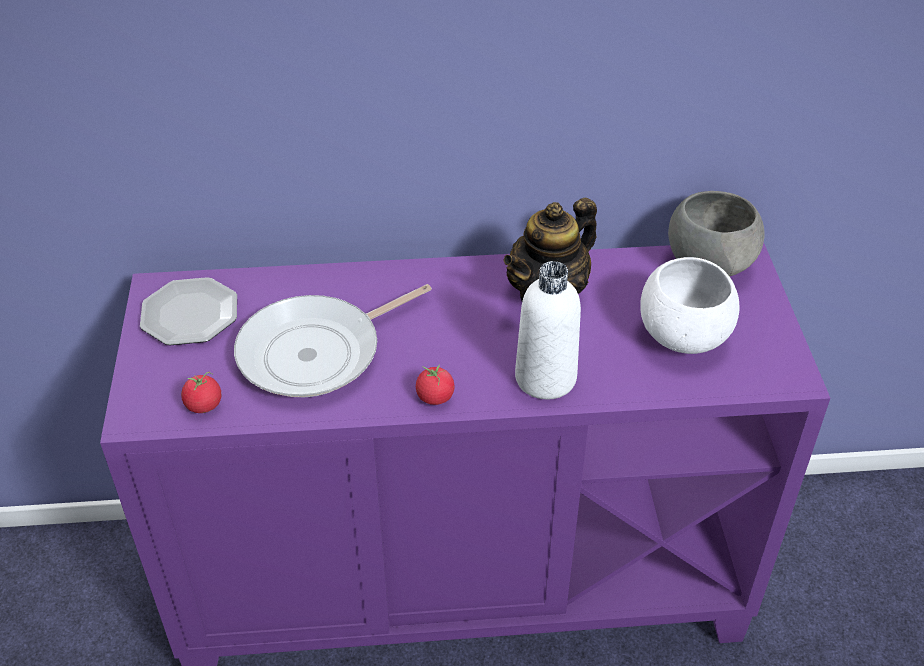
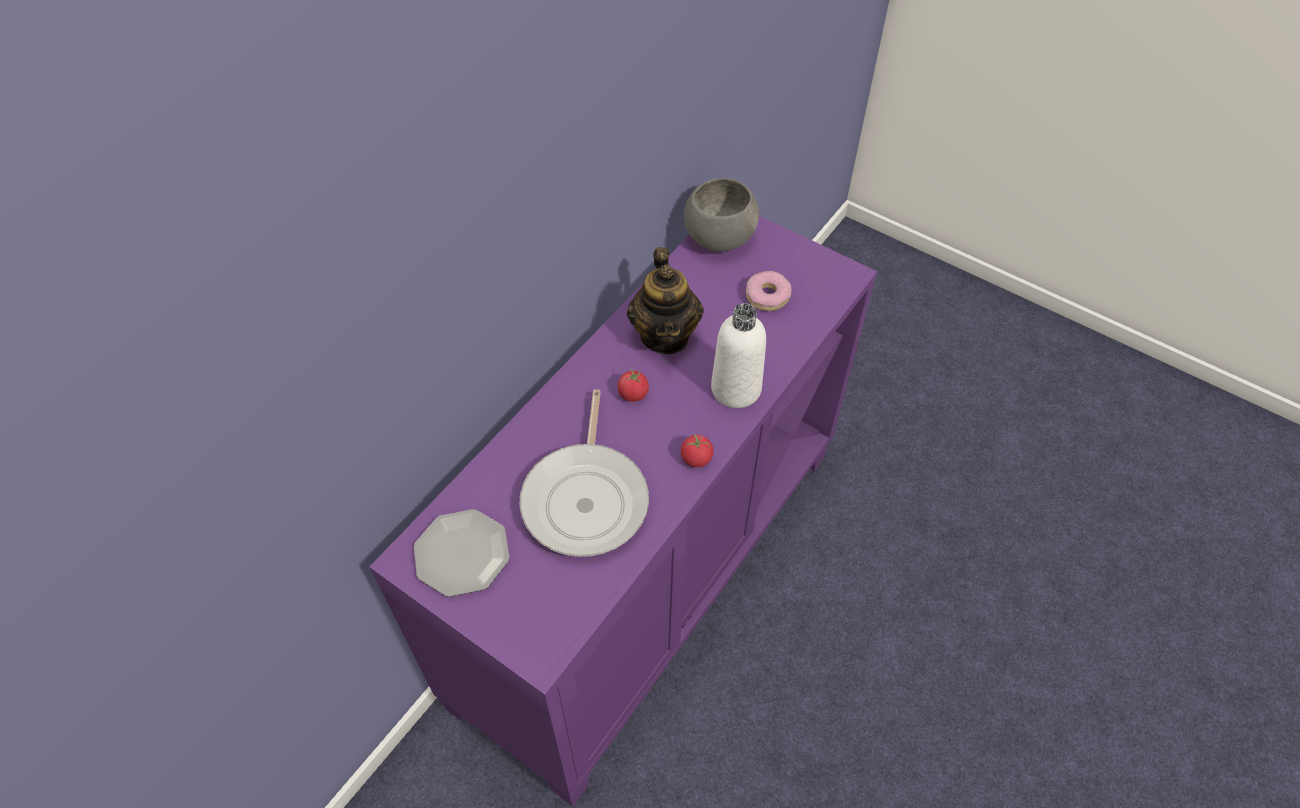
camera: 50 degrees left, 10 degrees up
(204, 405) = (571, 601): tomato -> tomato (633, 394)
(684, 336) = (767, 296): white bowl -> donut

